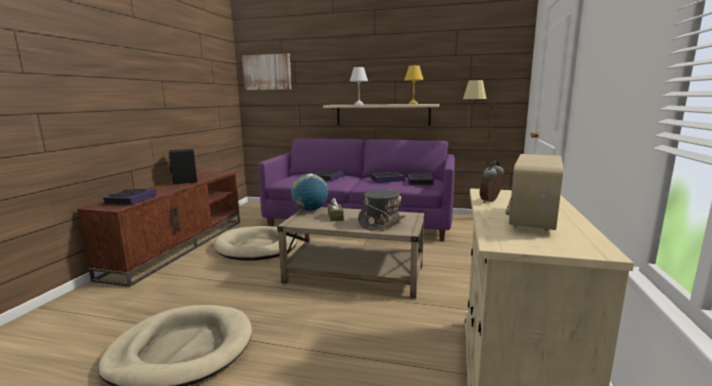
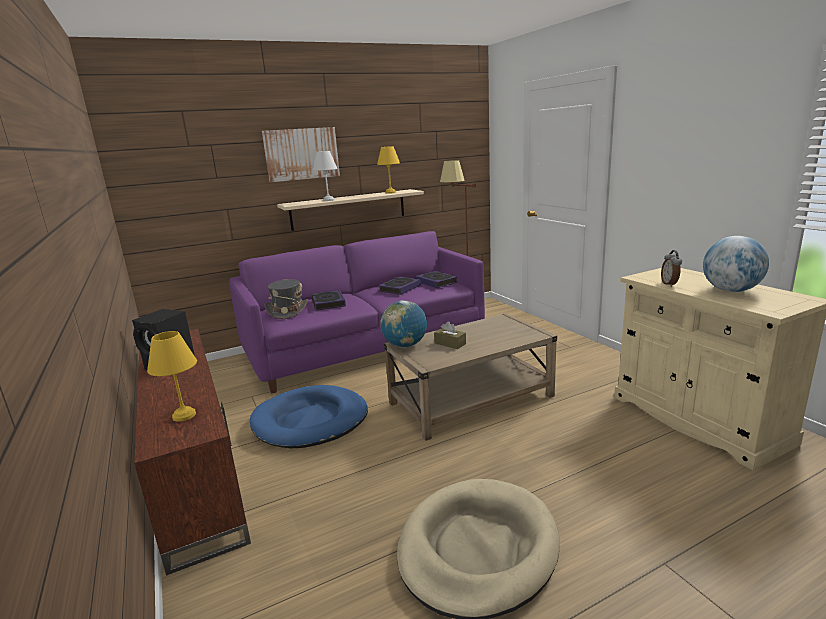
camera: 40 degrees left, 5 degrees up
(130, 200) = (183, 416): book -> yellow table lamp
(256, 247) = (310, 421): beige dog bed -> blue dog bed
(267, 72) = (165, 163): picture -> picture (301, 154)
(381, 222) = (501, 334): grey hat -> grey hat (287, 311)
(531, 220) = (731, 290): radio -> globe

